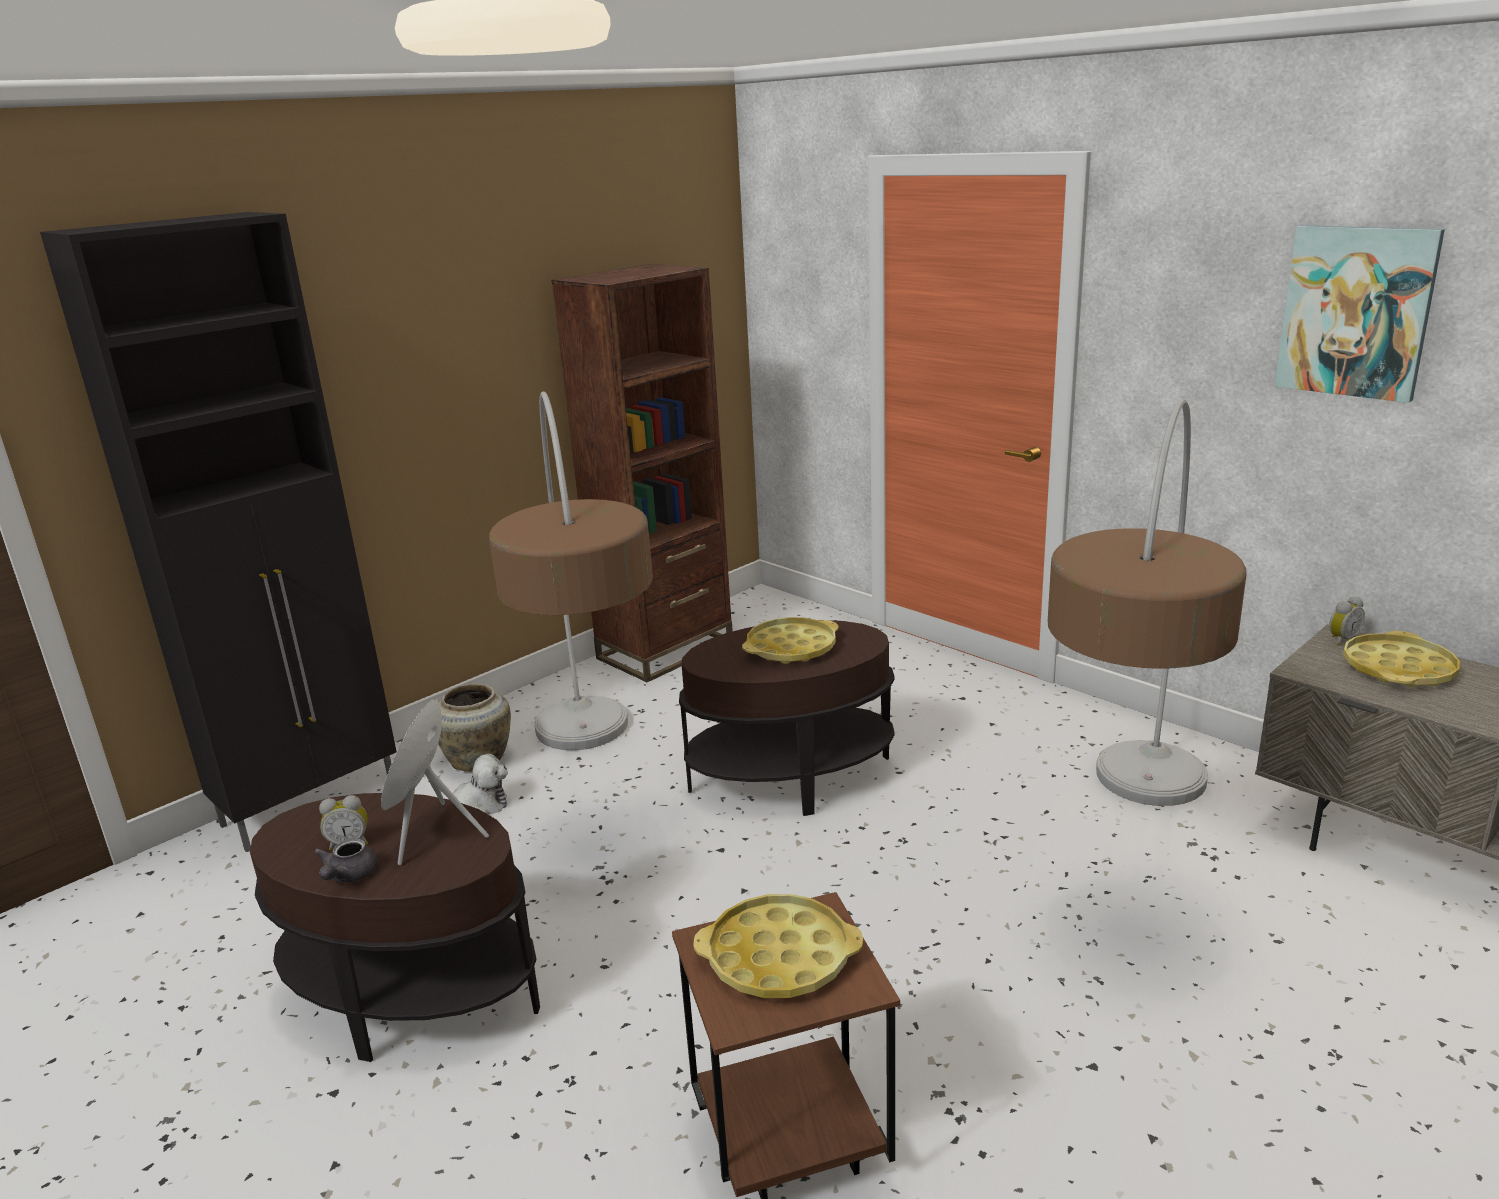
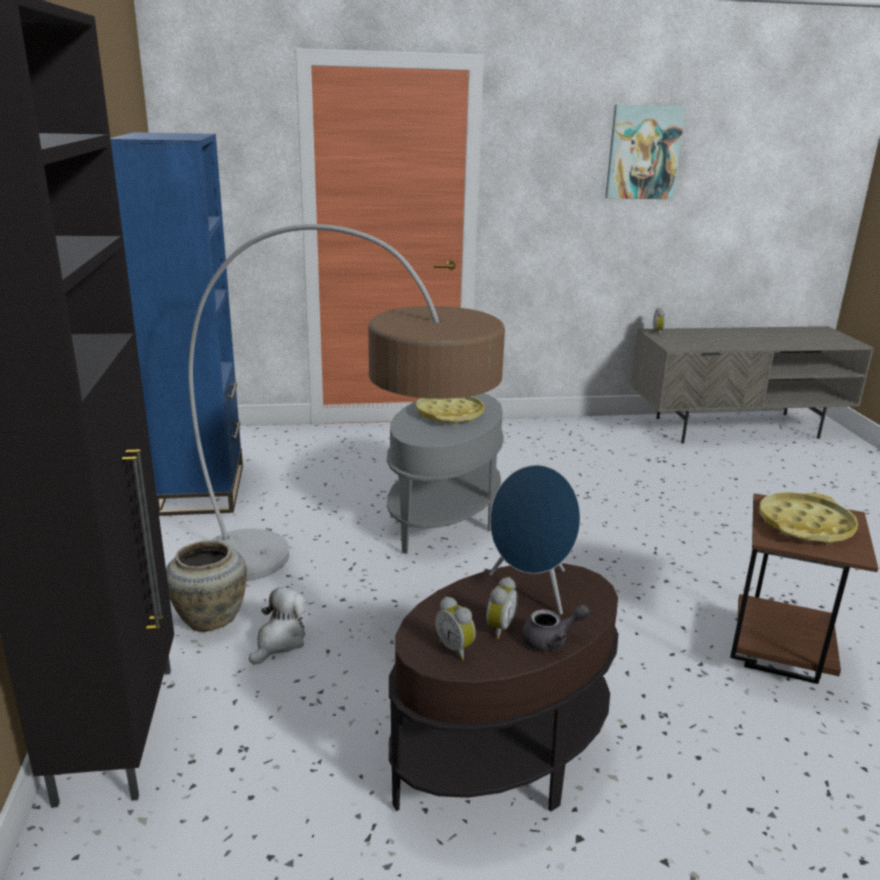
camera: 55 degrees left, 0 degrees up
(300, 837) = (456, 648): none -> alarm clock
(348, 876) = (551, 640): grey teapot -> grey teapot turned 60 degrees counterclockwise
(665, 650) = (202, 489): brown bookcase -> blue bookcase
(791, 779) = (444, 518): brown side table -> grey side table
(1129, 859) = (643, 476): floor lamp -> none
(1398, 669) = (694, 337): yellow tray -> none

